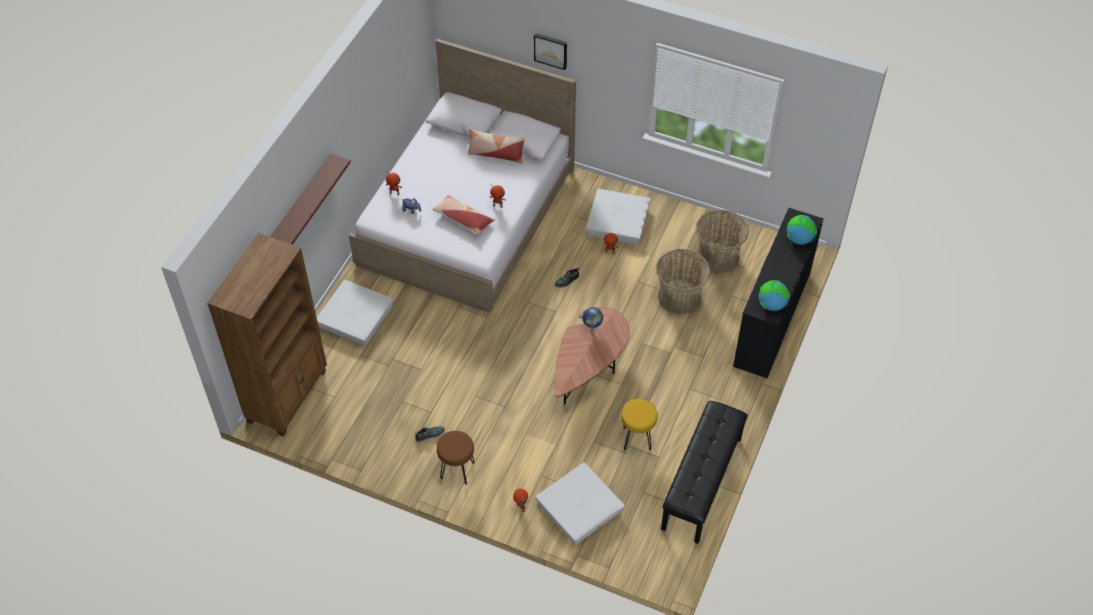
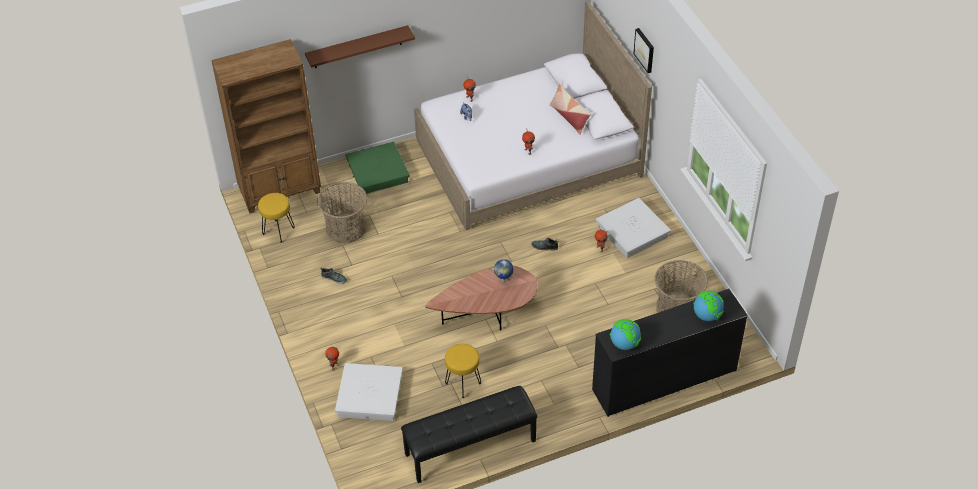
camera: 45 degrees right, 5 degrees down
(329, 431) = (278, 230): none -> yellow stool
(355, 317) = (378, 172): white storage box -> green storage box
(457, 470) = (324, 312): brown stool -> none
(463, 219) = (494, 144): pillow -> none
(679, 297) = (612, 314): basket -> basket (345, 228)

